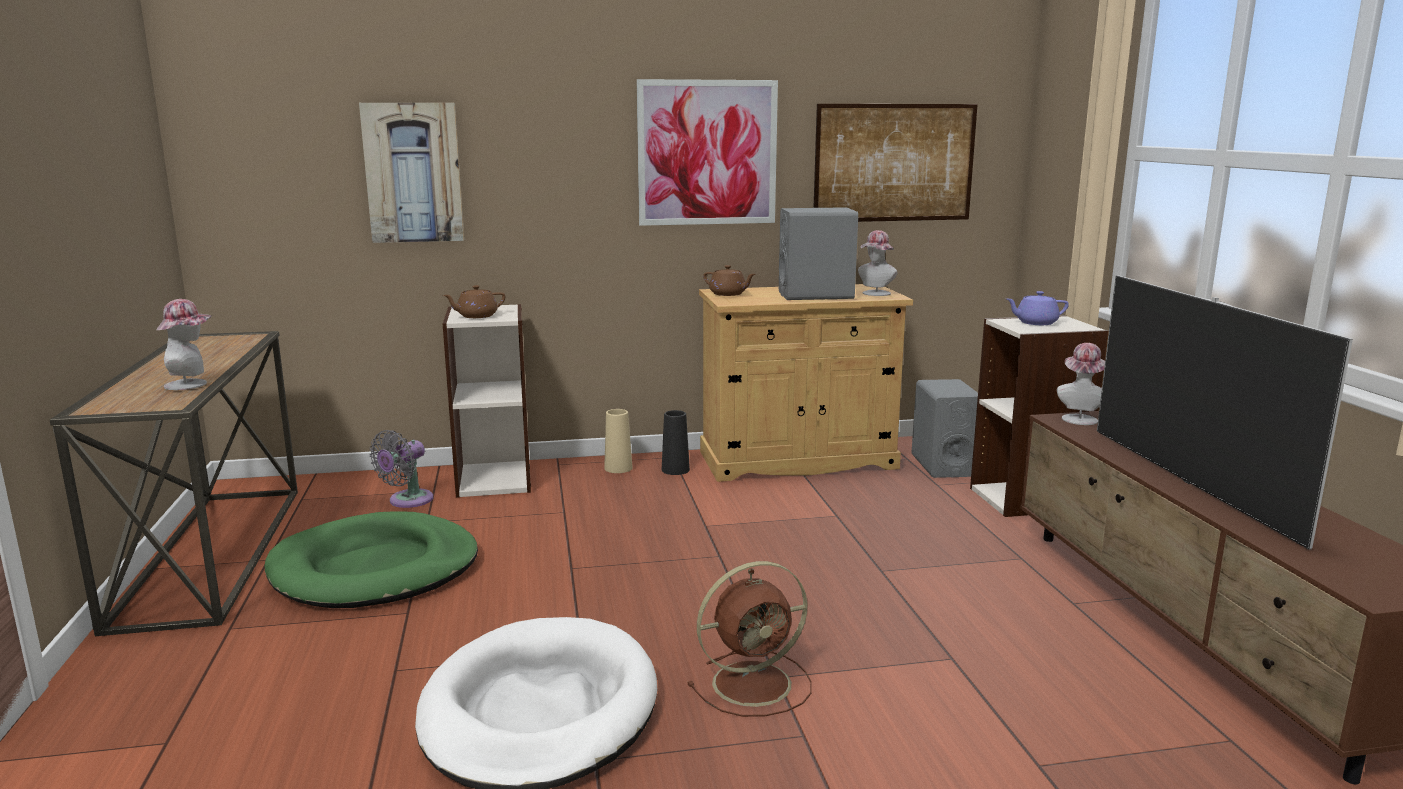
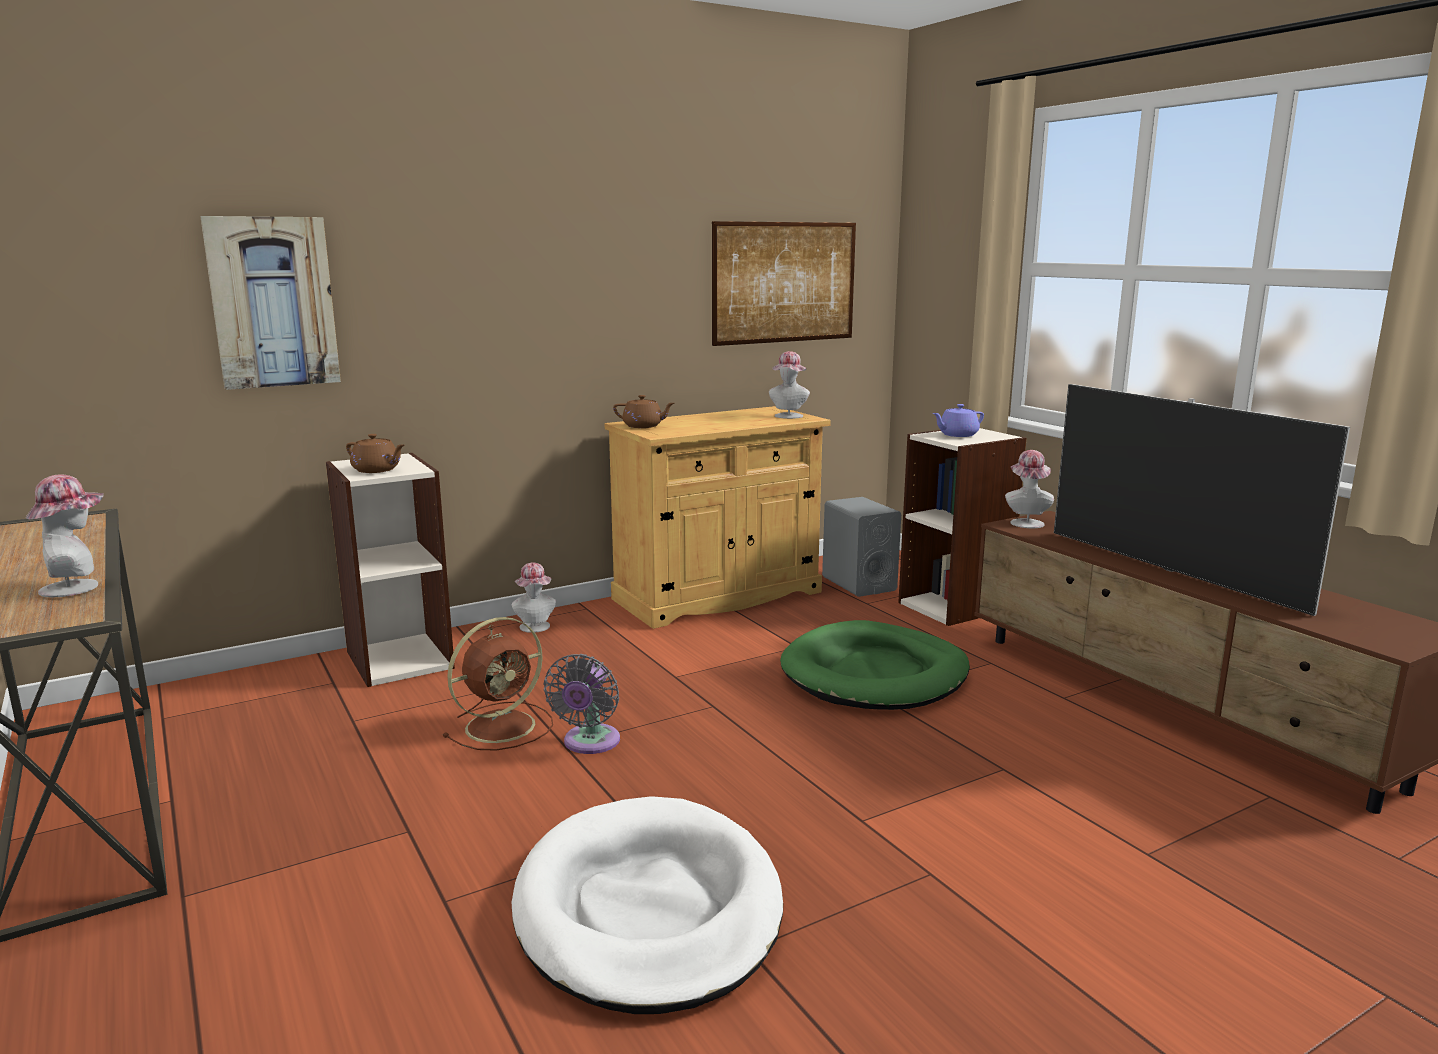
camera: 20 degrees left, 0 degrees up
(375, 569) = (328, 787): green dog bed -> green dog bed (875, 674)
(407, 501) = (308, 700): grey fan -> grey fan (589, 743)
(476, 316) = (377, 470): brown teapot -> brown teapot turned 105 degrees counterclockwise
(618, 468) = (535, 628): beige vase -> hat
(675, 470) = (599, 622): black vase -> none
(707, 153) = (606, 274): picture -> none
(755, 683) = (846, 830): brown fan -> brown fan (503, 726)
(816, 295) = (734, 421): grey speaker -> none

